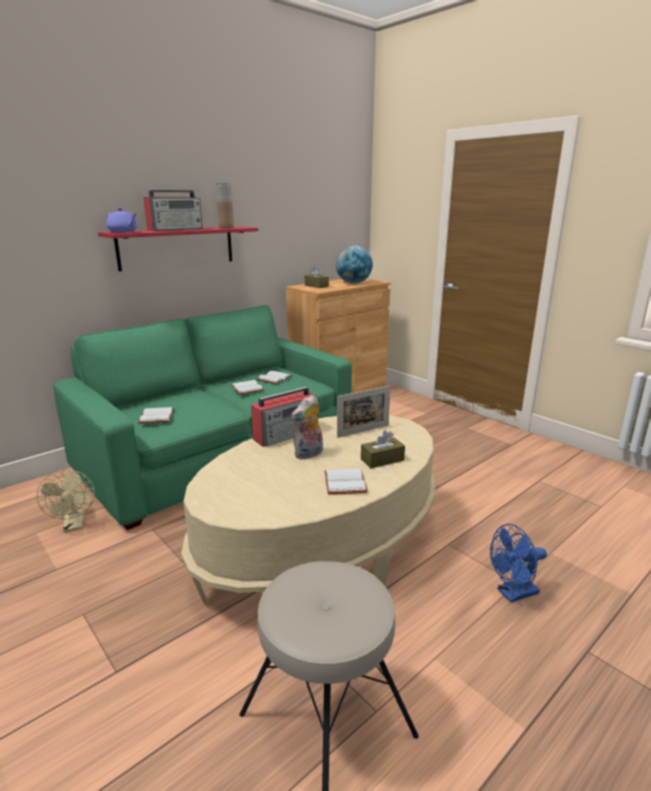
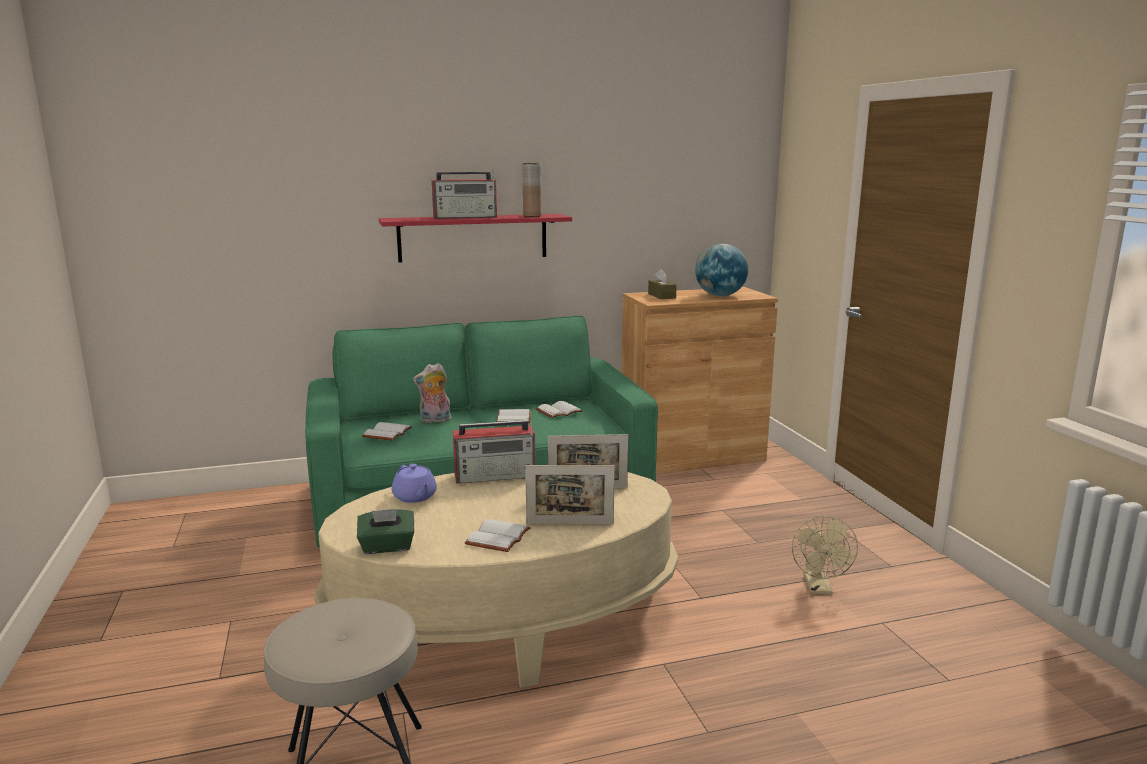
camera: 25 degrees right, 5 degrees down
(74, 525) = (283, 538): beige fan -> beige fan (819, 588)
(123, 232) = (401, 219): purple teapot -> purple teapot (415, 497)
(267, 512) = (387, 547): none -> green tissue box
(309, 454) = (495, 501): plush toy -> plush toy (435, 420)
(382, 460) = (570, 523): brown tissue box -> picture frame
(513, 594) = (689, 741): blue fan -> none

